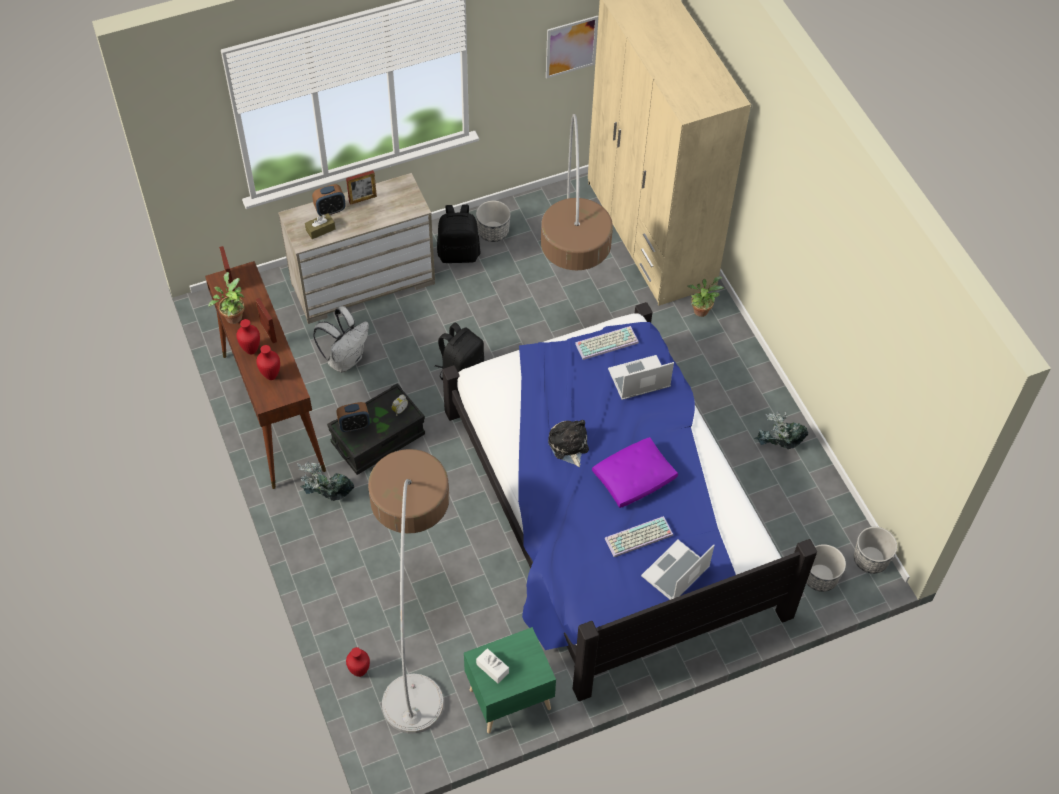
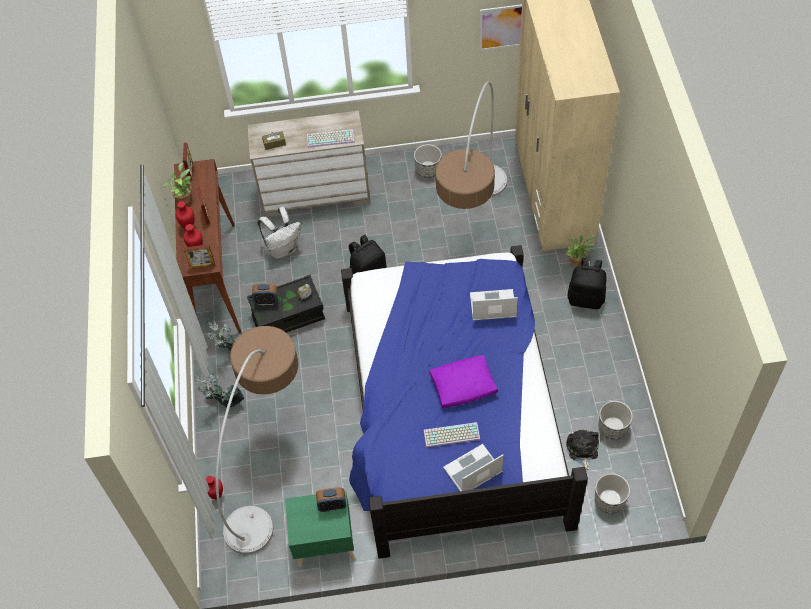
camera: 20 degrees right, 0 degrees up
(330, 210) = (287, 129): alarm clock -> alarm clock (332, 505)
(362, 199) = (314, 125): picture frame -> picture frame (202, 265)
(459, 253) = (396, 182): black backpack -> black backpack (586, 298)
(492, 668) = (303, 516): white tissue box -> none
(569, 446) = (418, 350): plush toy -> plush toy (582, 450)
(607, 342) = (476, 271): keyboard -> keyboard (331, 138)
(777, 447) = (606, 385): potted plant -> potted plant (223, 403)
(870, 560) = (657, 495): planter -> planter (613, 428)

